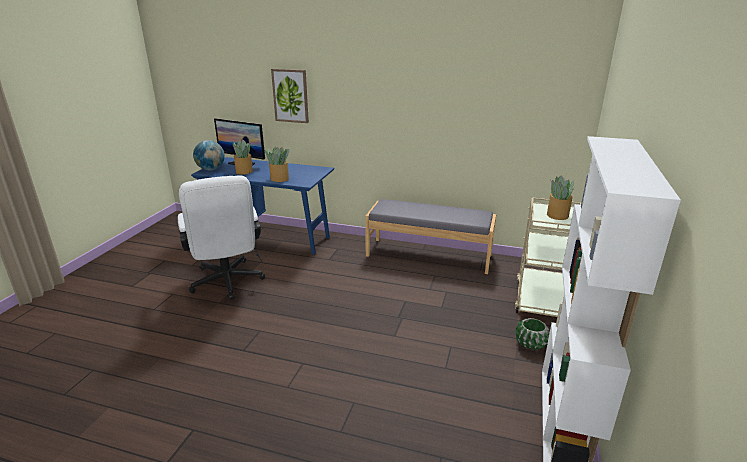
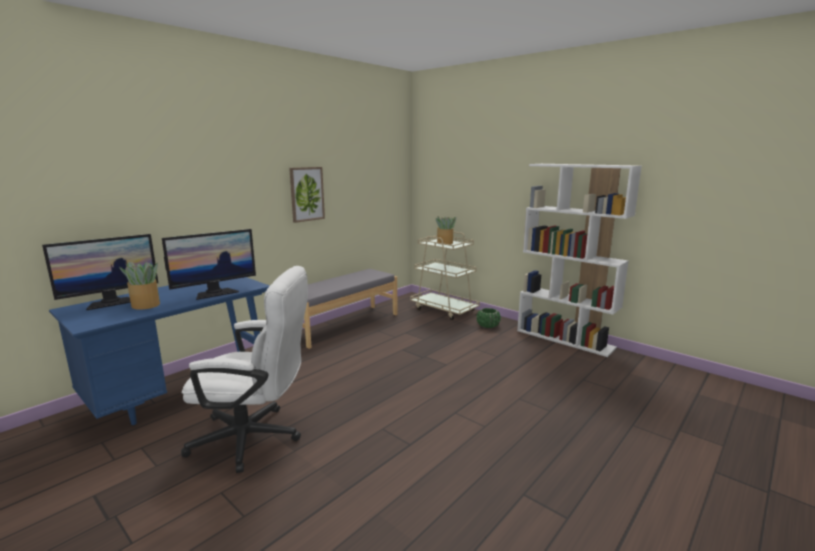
camera: 65 degrees left, 10 degrees down
(211, 169) = (86, 321): globe -> none
(279, 178) = (215, 293): potted plant -> monitor
(290, 95) = (163, 194): picture -> picture (306, 194)

